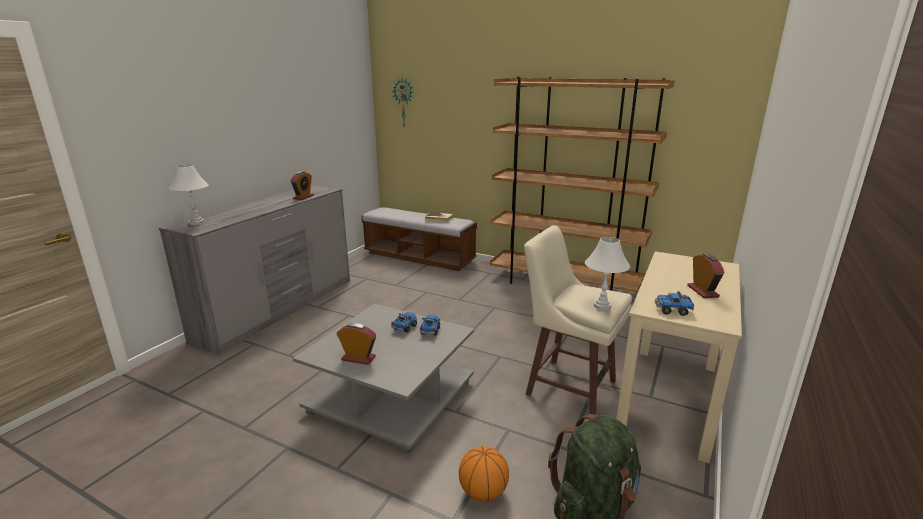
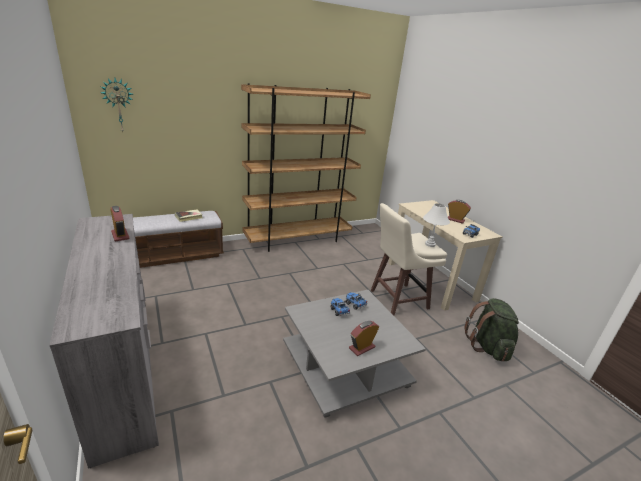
camera: 55 degrees left, 5 degrees up
(196, 223) = (87, 314): white table lamp -> none
(483, 492) = (459, 375): basketball -> none

